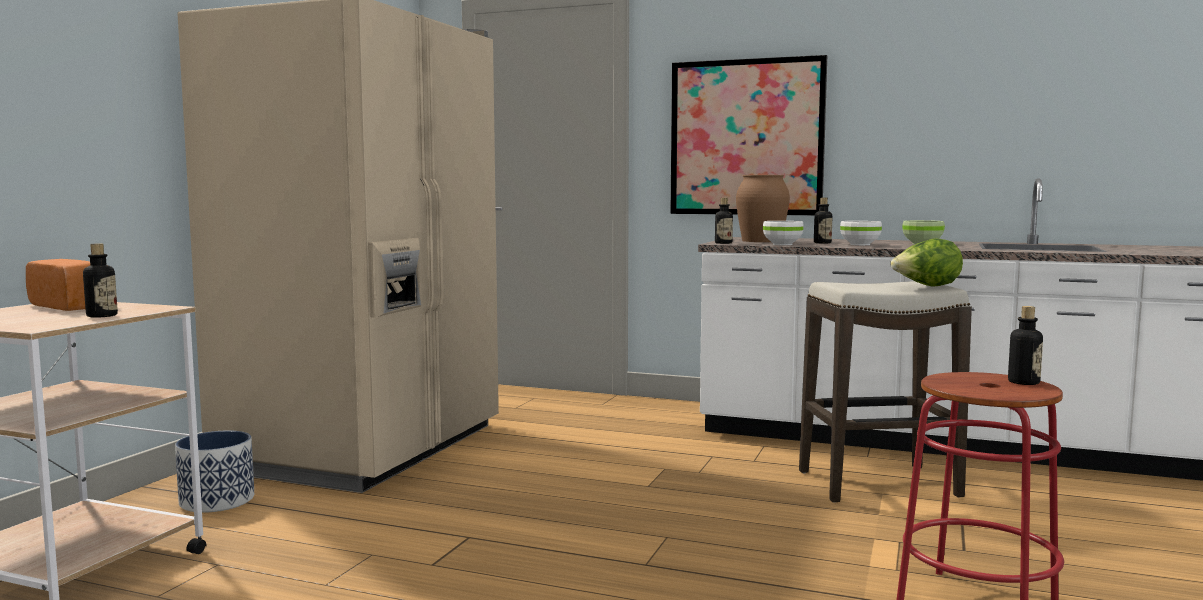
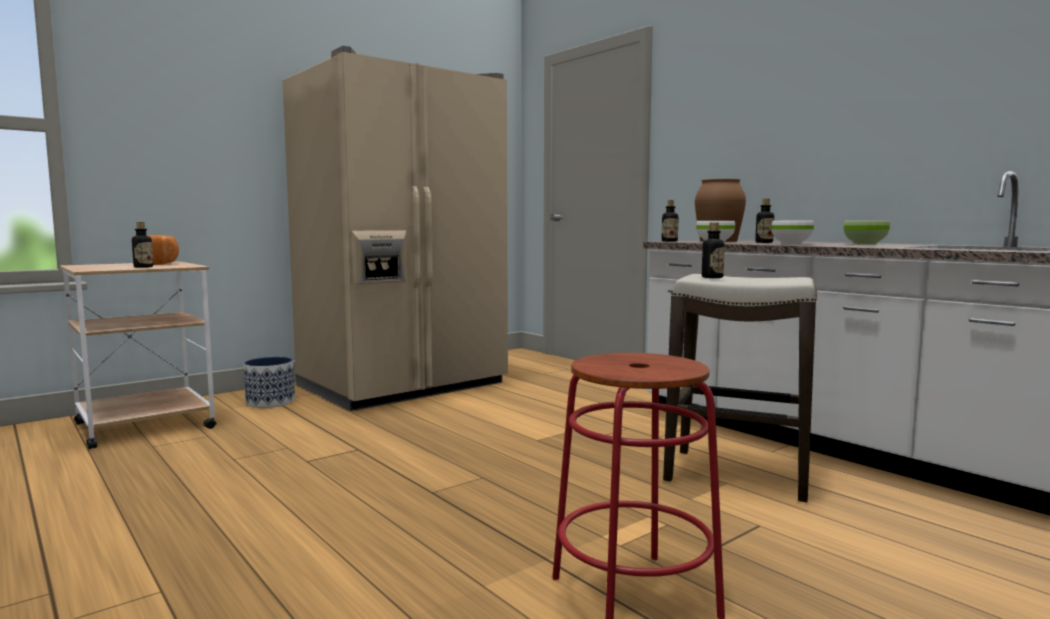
camera: 30 degrees right, 0 degrees up
(746, 137) = (737, 148): picture -> none
(926, 286) = (777, 279): lettuce -> none
(1023, 382) = (681, 367): bottle -> bottle (712, 277)

